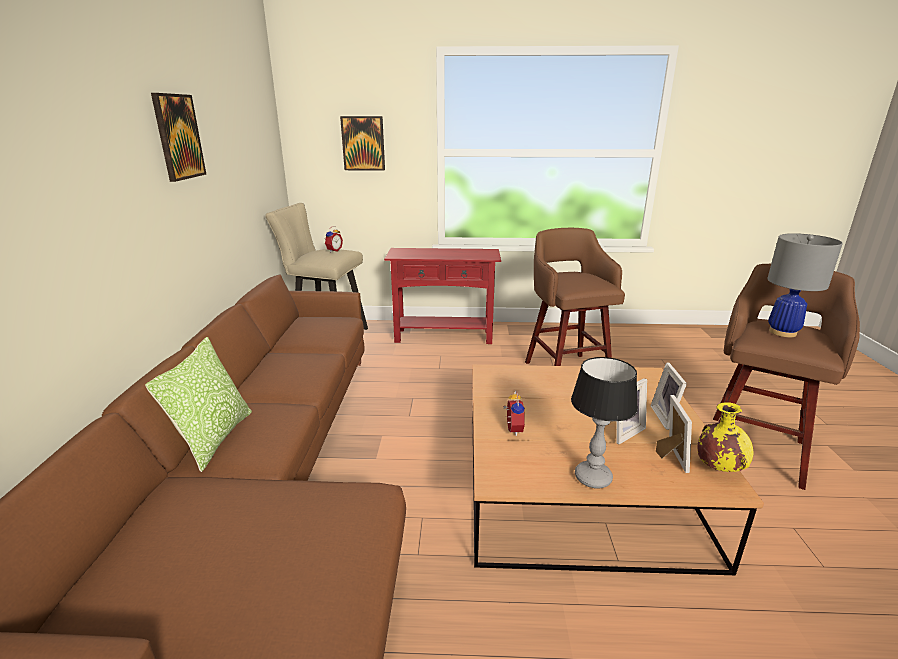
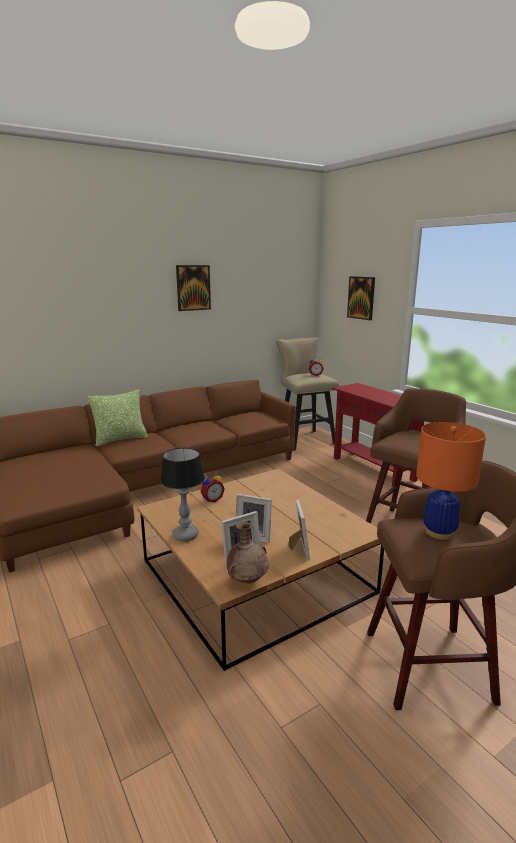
camera: 55 degrees right, 5 degrees down
(667, 417) = (298, 549): picture frame -> picture frame turned 120 degrees clockwise
(718, 467) = (248, 580): yellow vase -> brown vase
(782, 332) = (439, 532): grey table lamp -> orange table lamp

